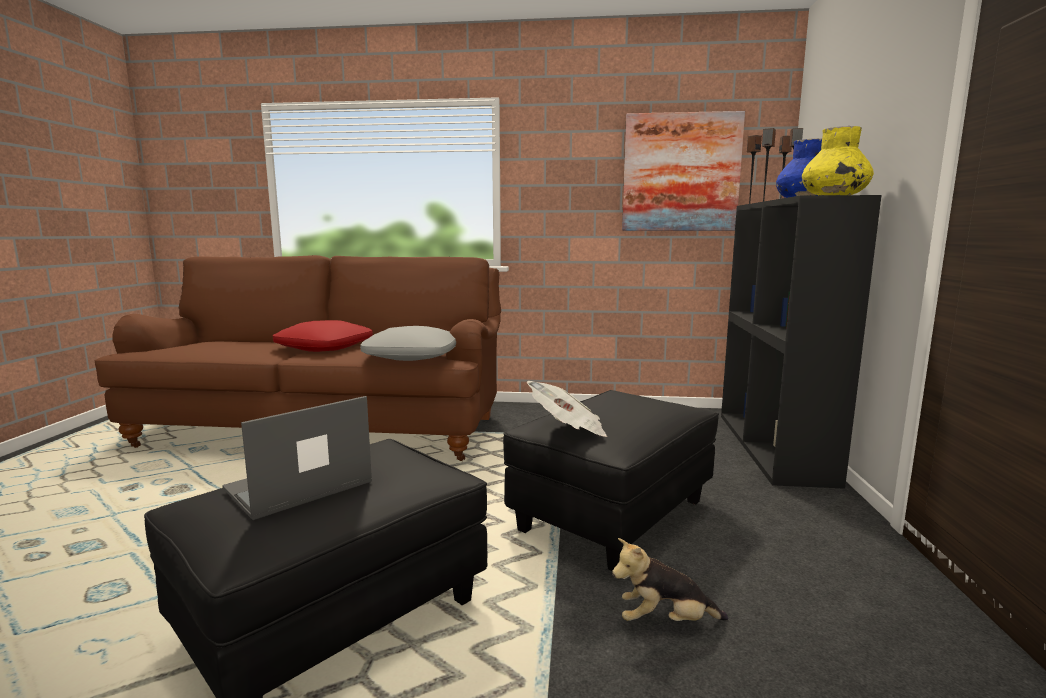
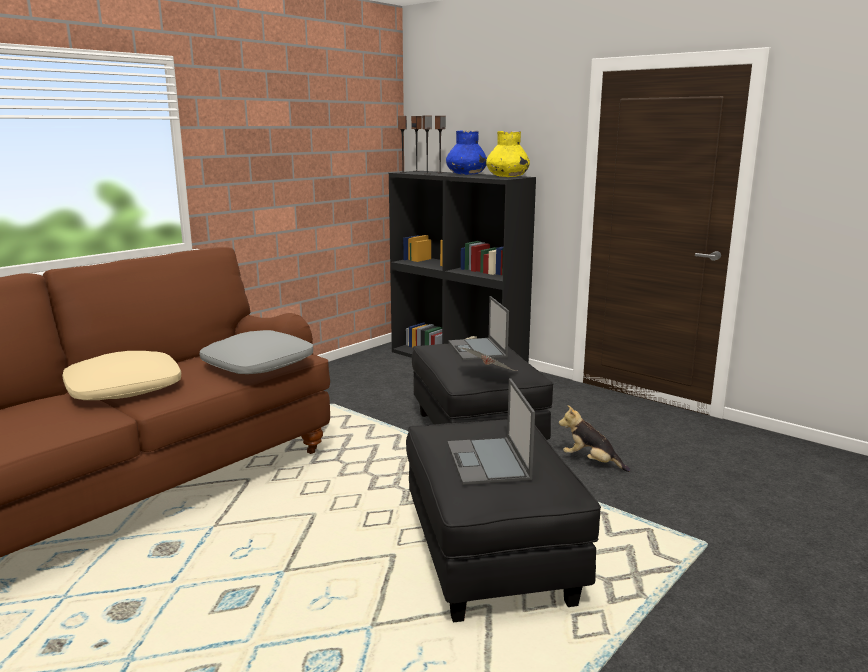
camera: 55 degrees left, 5 degrees up
(325, 347) = (124, 388): red pillow -> beige pillow
(639, 407) = (477, 349): none -> laptop
(665, 621) = (591, 462): plush toy -> plush toy turned 90 degrees clockwise
(681, 173) = (336, 142): picture -> none

